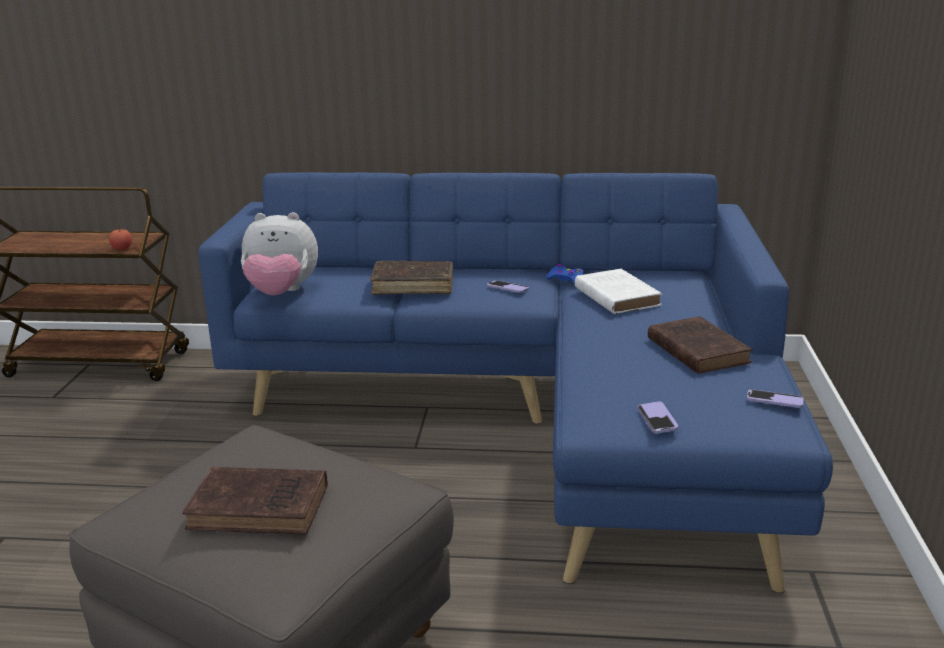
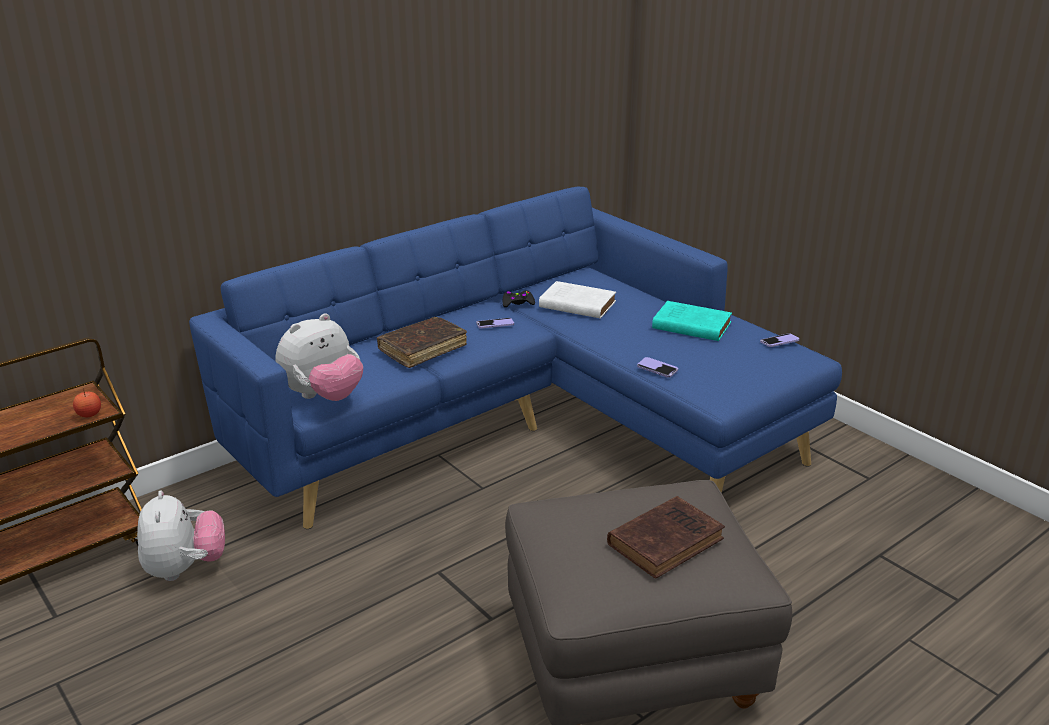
camera: 45 degrees left, 5 degrees up
(150, 404) = (185, 568): none -> plush toy
(566, 279) = (517, 303): blue game controller -> black game controller
(657, 419) = (749, 379): phone -> phone (657, 368)
(696, 349) = (689, 325): brown book -> turquoise book

